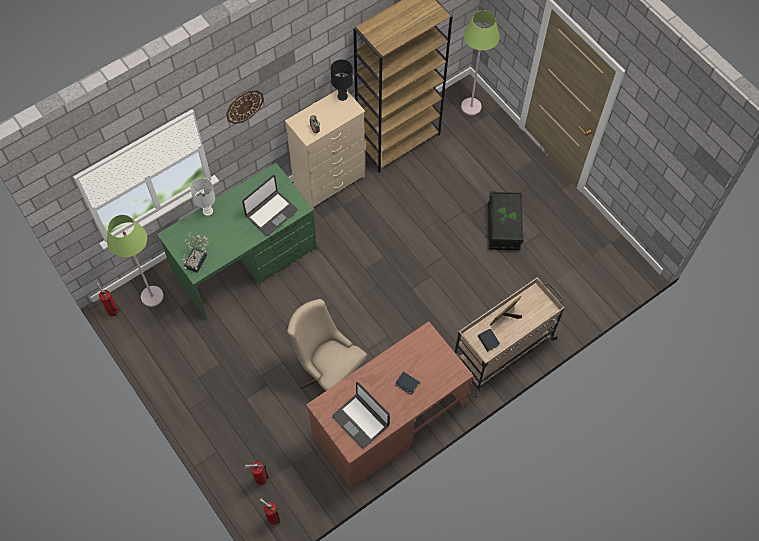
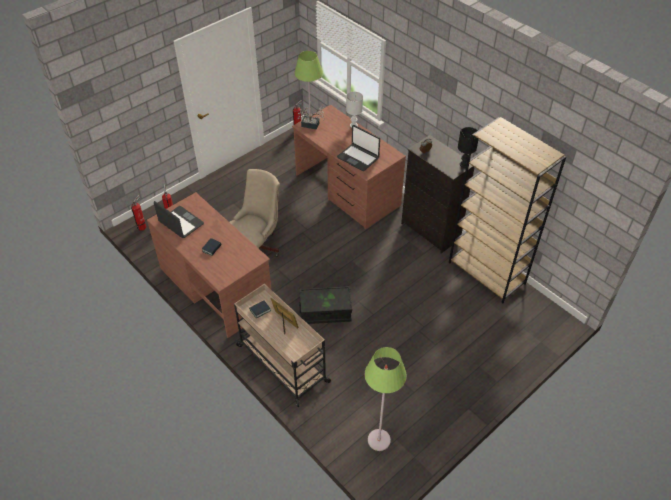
camera: 85 degrees right, 15 degrees down
(244, 106) = (413, 85): wall clock -> none
(245, 261) = (347, 190): green desk -> brown desk
(330, 182) = (430, 231): beige dresser -> black dresser
(361, 420) = (180, 223): laptop -> laptop turned 90 degrees clockwise
(471, 107) = (543, 326): green floor lamp -> green floor lamp (378, 440)
(503, 227) = (413, 359): black storage box -> black storage box (325, 312)

